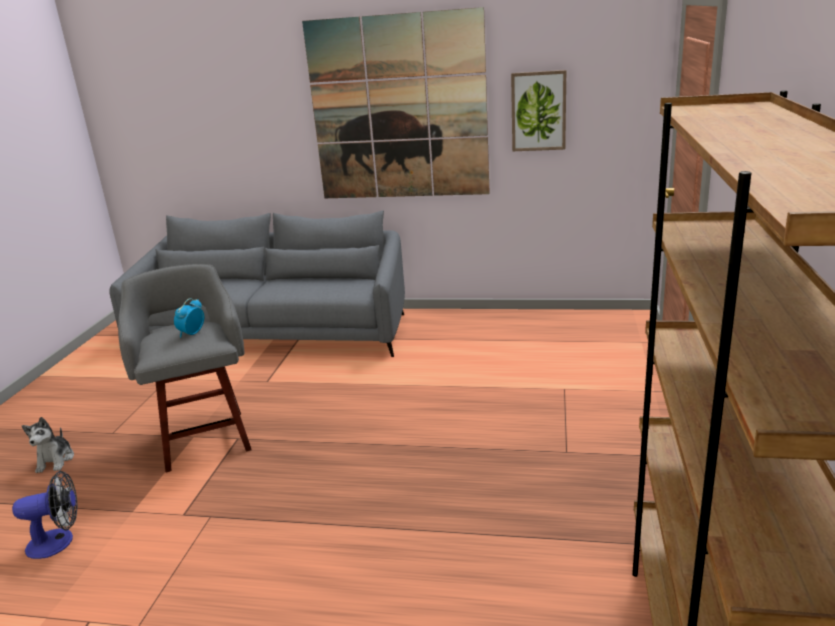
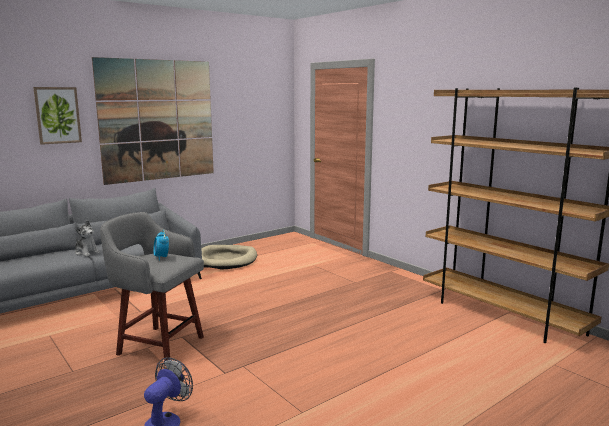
camera: 50 degrees left, 10 degrees down
(55, 460) = (55, 400): plush toy -> plush toy (87, 252)
(470, 335) = (226, 260): none -> beige dog bed
(538, 111) = (237, 122): picture -> picture (57, 115)

